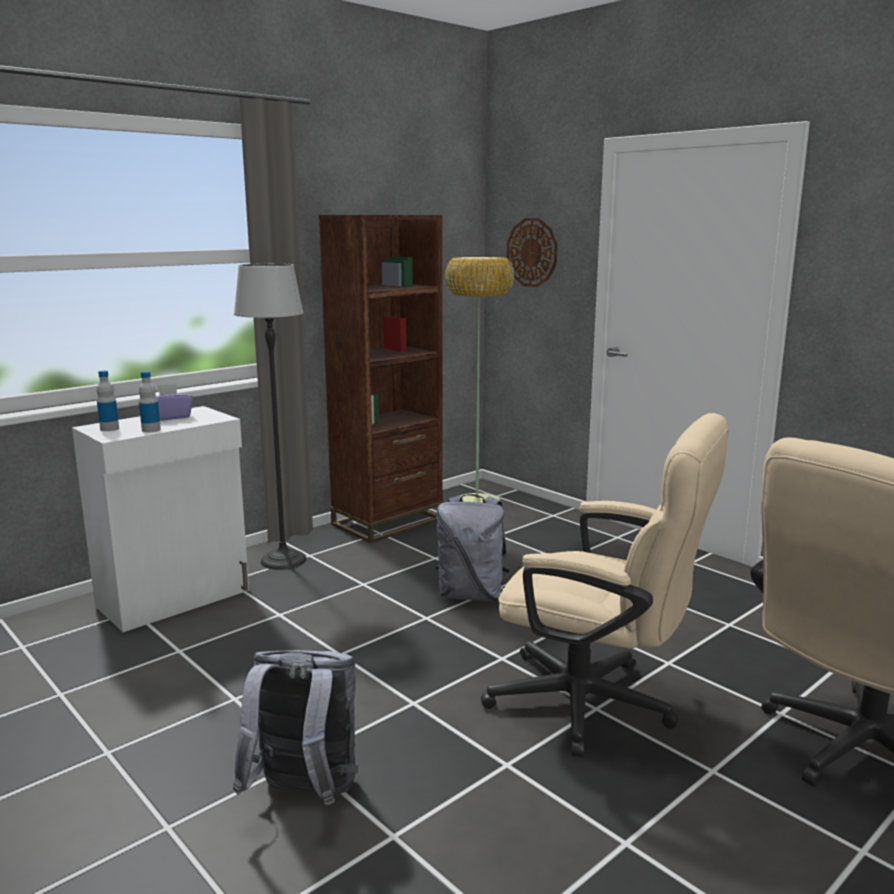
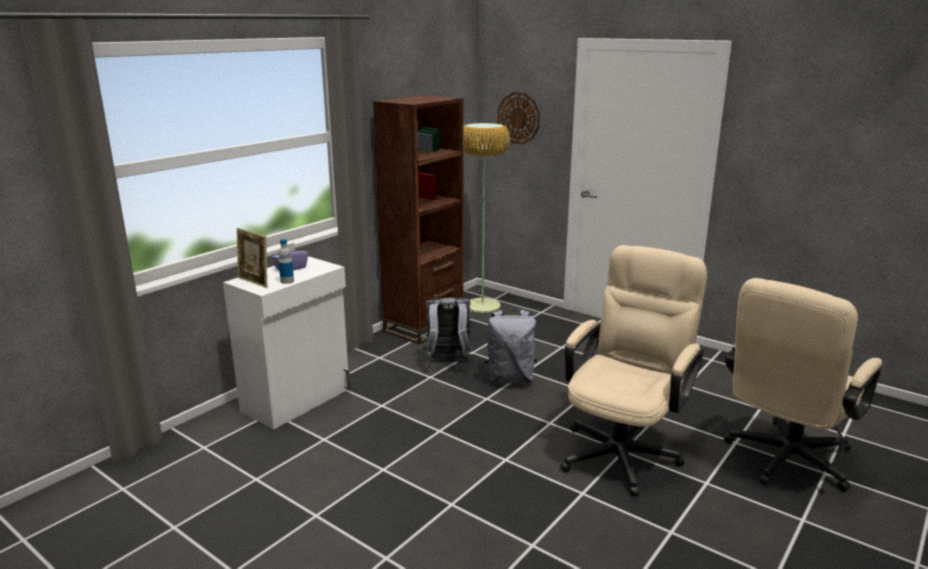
camera: 10 degrees left, 5 degrees up
(109, 429) = (254, 282): bottle -> picture frame
(283, 560) = (362, 363): floor lamp -> none
(304, 795) = (464, 527): grey backpack -> grey backpack (448, 363)
(597, 706) = (623, 449): beige office chair -> beige office chair turned 75 degrees counterclockwise

